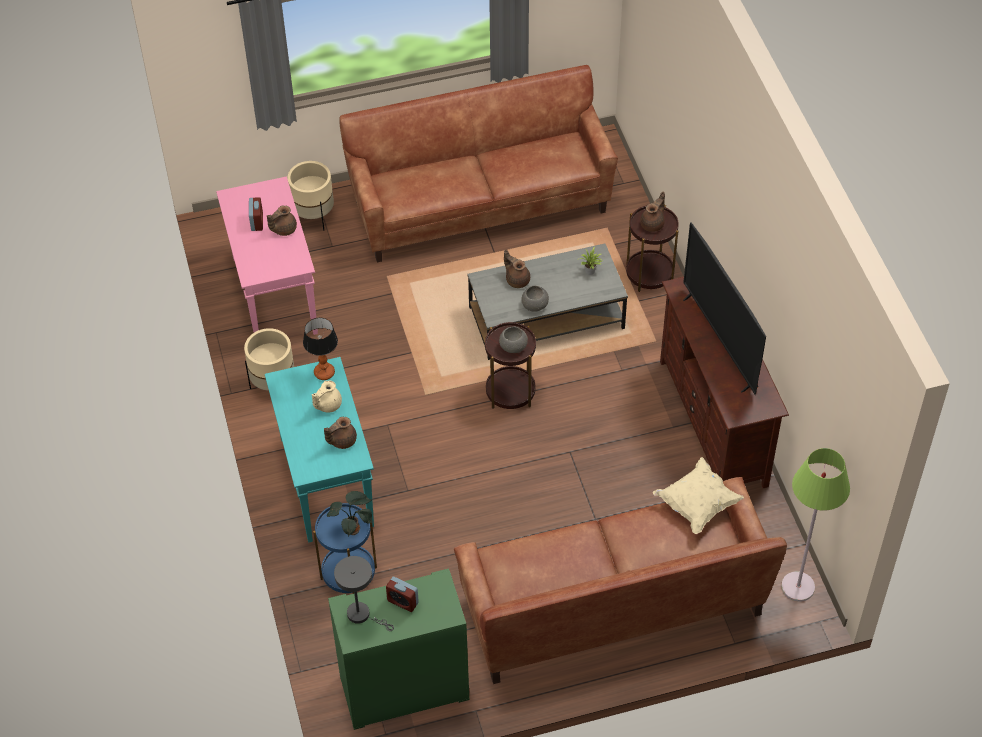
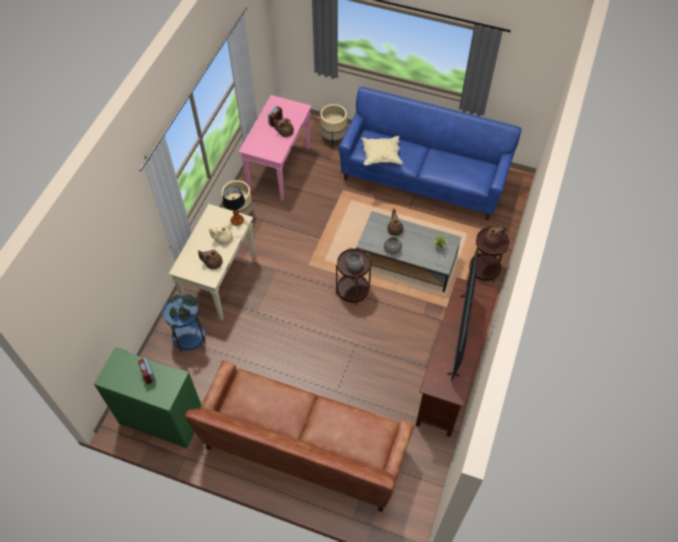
camera: 35 degrees right, 5 degrees up
(325, 481) = (220, 280): turquoise console table -> beige console table
(362, 615) = (122, 368): grey table lamp -> none
(480, 206) = (422, 179): brown sofa -> blue sofa
(698, 504) = (378, 424): beige pillow -> beige pillow (381, 156)
(797, 587) = (417, 510): green floor lamp -> none

